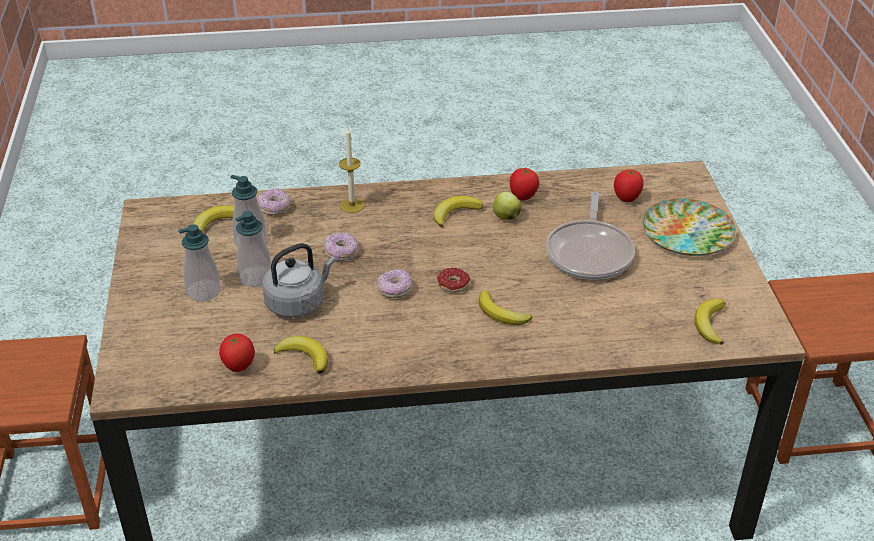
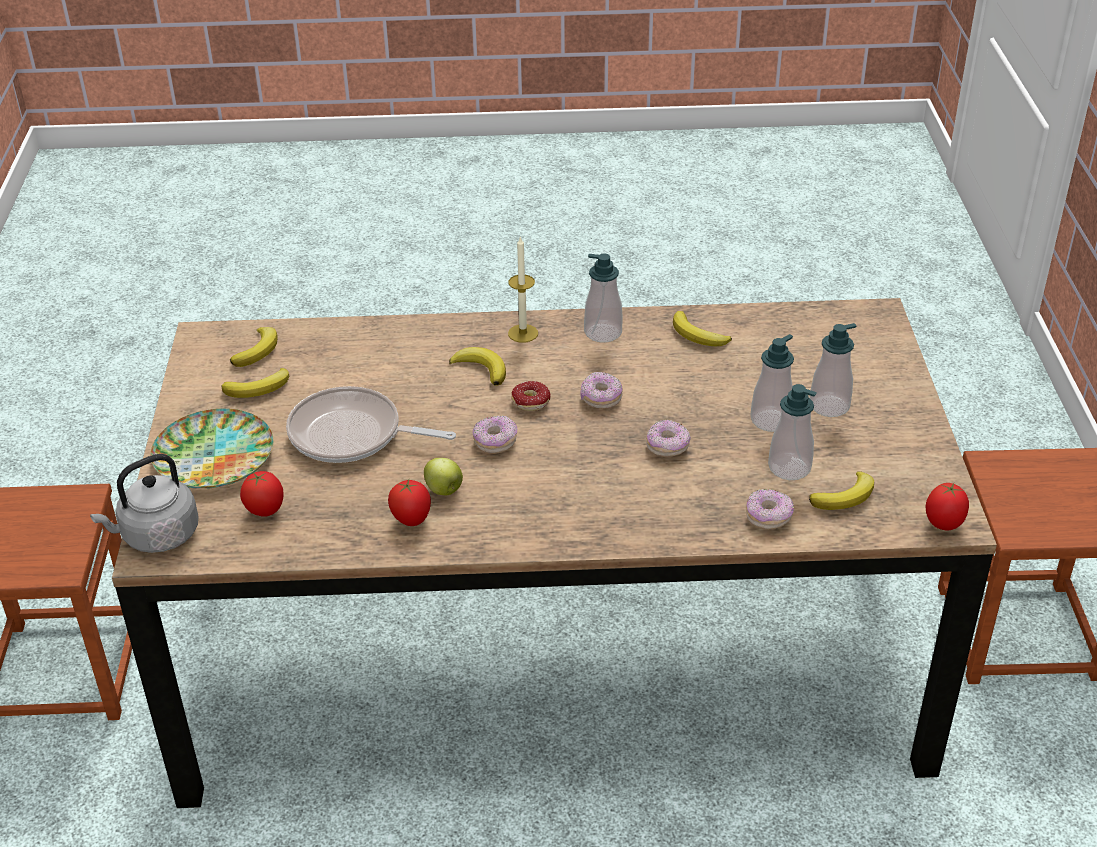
camera: 175 degrees left, 0 degrees up
(238, 367) = (765, 328): tomato -> tomato (943, 524)
(298, 303) = (713, 389): grey kettle -> grey kettle (157, 536)
(352, 205) = (658, 517): candle -> candle (523, 333)
(395, 356) = (603, 332): none -> soap dispenser
(455, 213) = (513, 499): banana -> banana (259, 388)
(476, 251) = (495, 442): none -> donut
(590, 252) = (352, 435): frying pan -> frying pan turned 90 degrees counterclockwise

